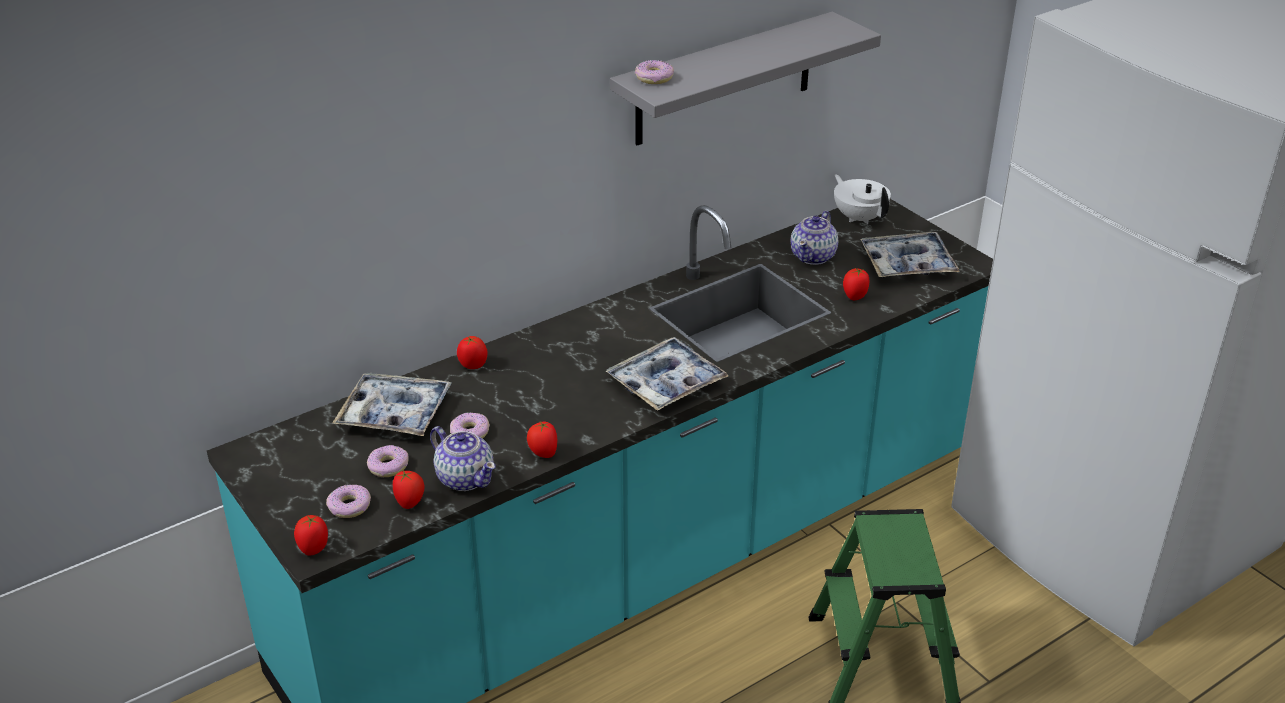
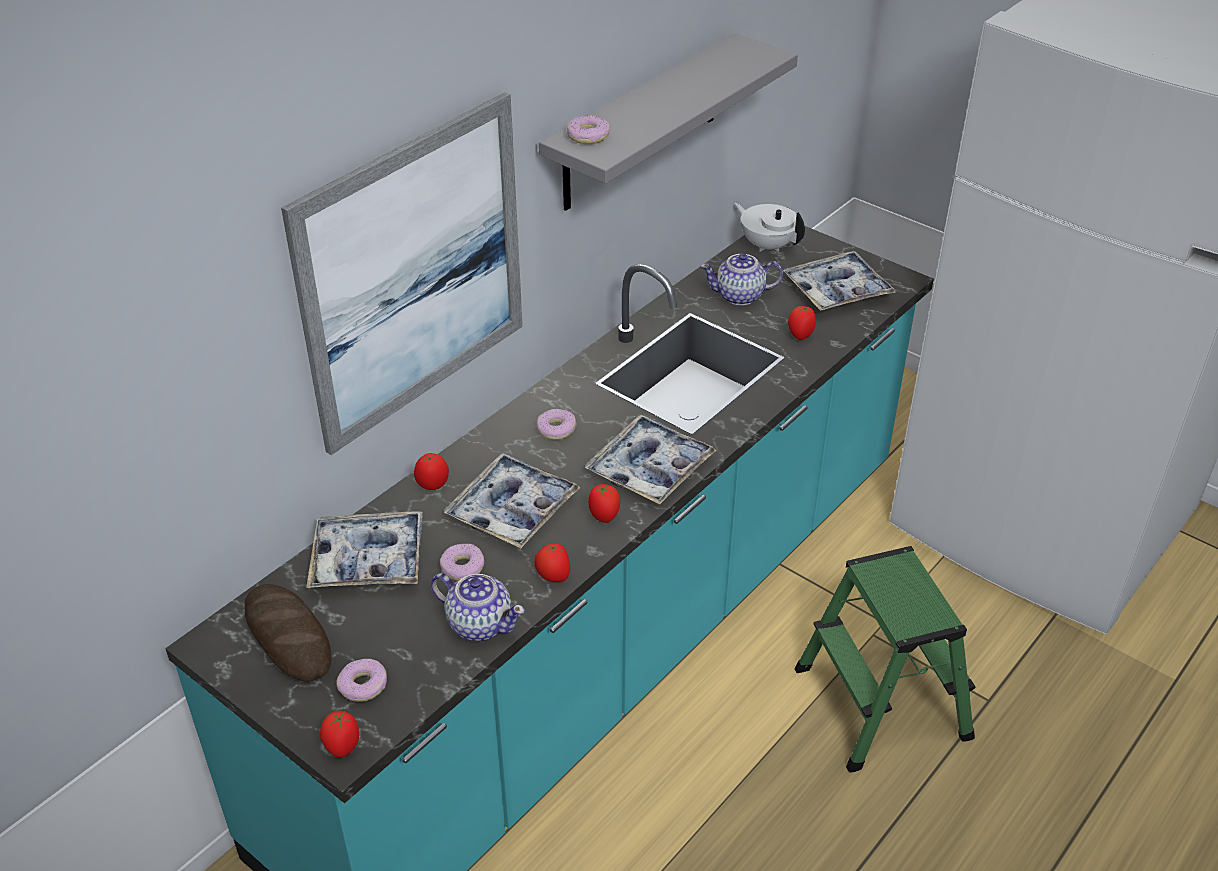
camera: 15 degrees left, 5 degrees up
(305, 460) = (288, 637): none -> bread
(388, 466) = (387, 626): donut -> donut (556, 429)
(410, 503) = (430, 667): tomato -> tomato (604, 516)
(474, 172) = (414, 273): none -> picture
(532, 395) = (512, 509): none -> tray
(813, 256) = (740, 296): teapot -> teapot turned 75 degrees clockwise

